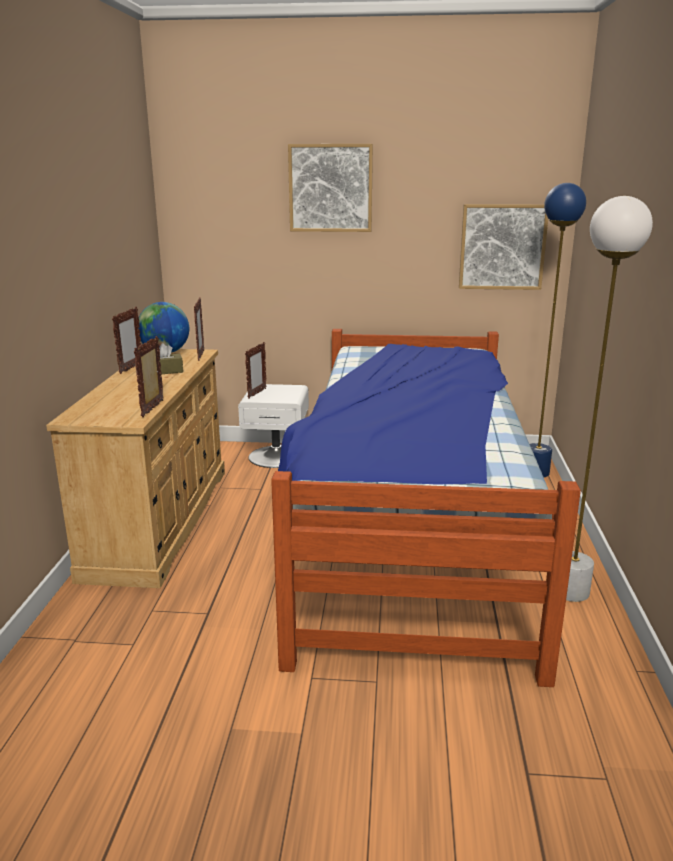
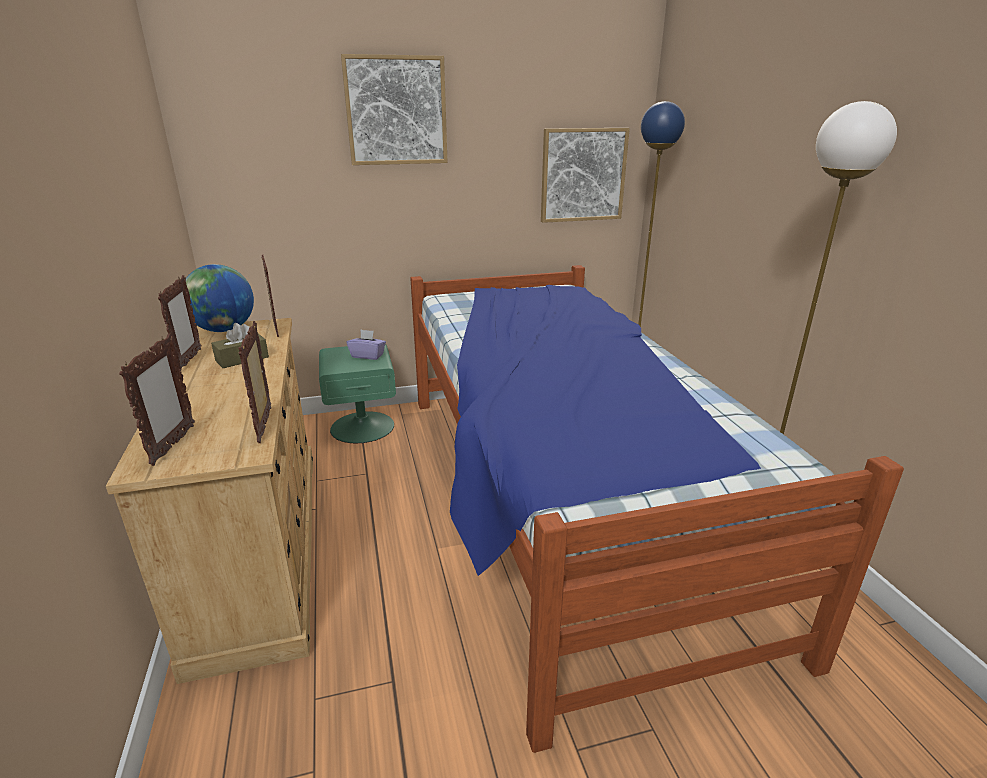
camera: 20 degrees left, 5 degrees up
(256, 393) = (334, 361): picture frame -> picture frame (173, 445)
(276, 456) = (362, 426): white nightstand -> green nightstand
(285, 393) = (368, 355): none -> purple tissue box

